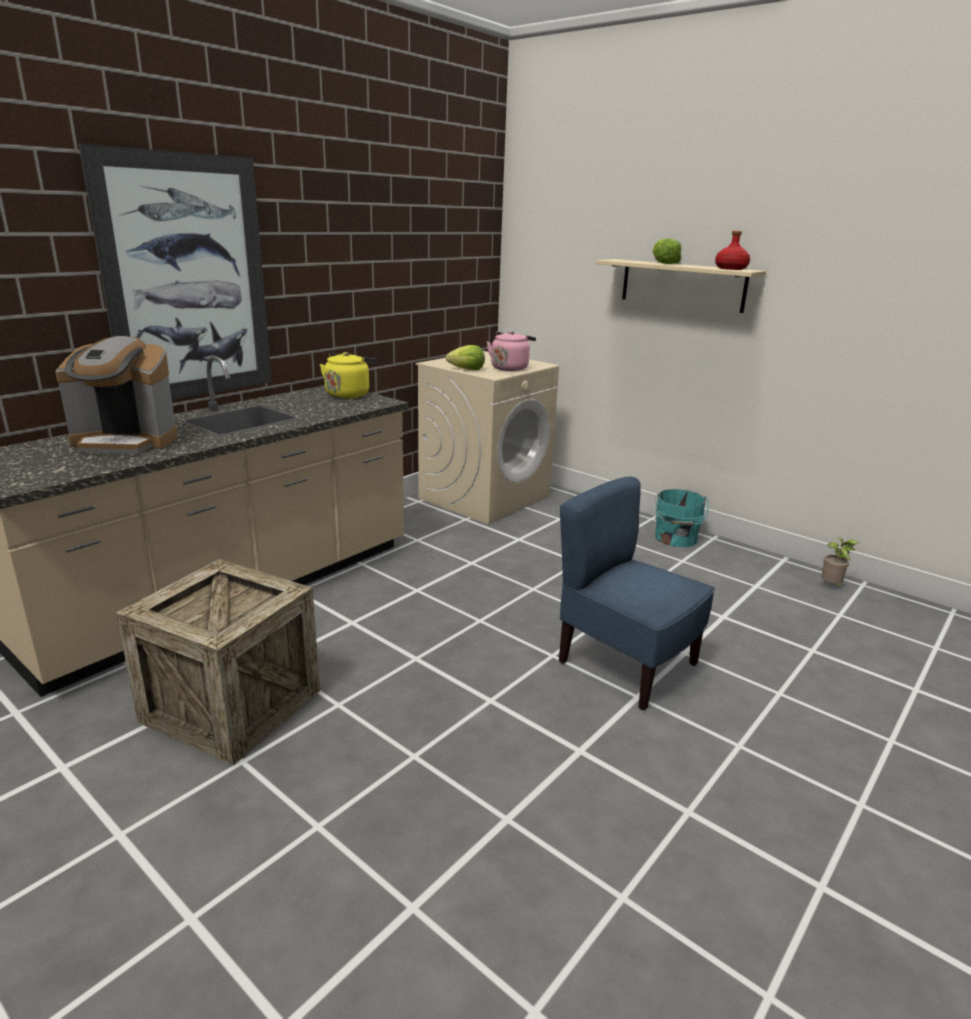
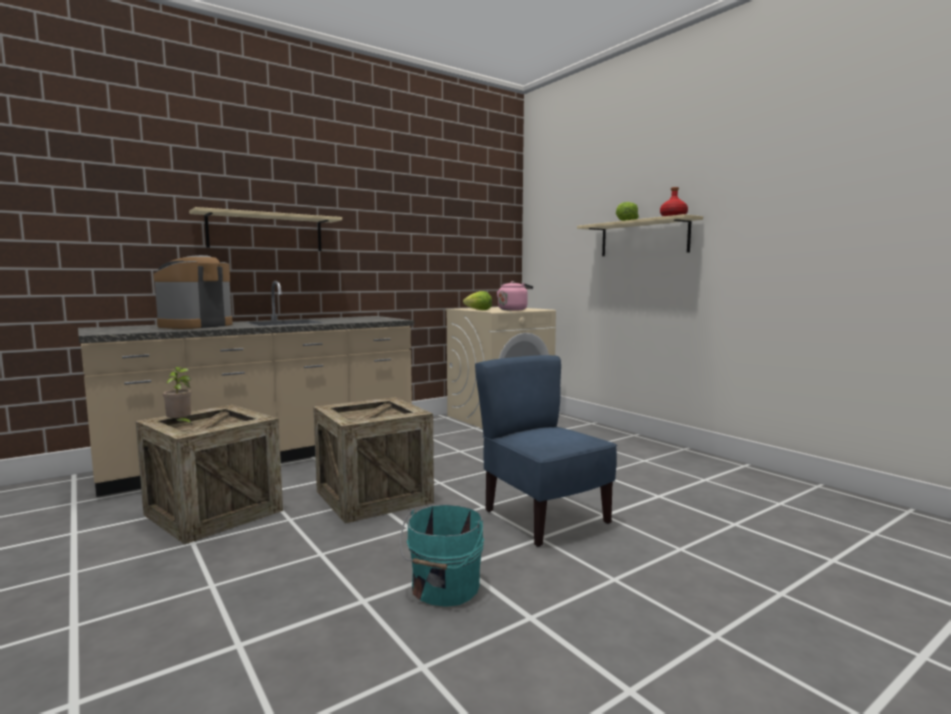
camera: 15 degrees right, 15 degrees down
(126, 442) = (195, 326): coffee machine -> coffee machine turned 105 degrees clockwise
(188, 280) = (266, 232): picture -> beige shelf
(348, 394) = (377, 318): yellow kettle -> none
(416, 654) = (373, 497): none -> crate
(675, 539) = (647, 447): turquoise bucket -> turquoise bucket (444, 588)
(831, 587) = (783, 485): potted plant -> potted plant (180, 424)

